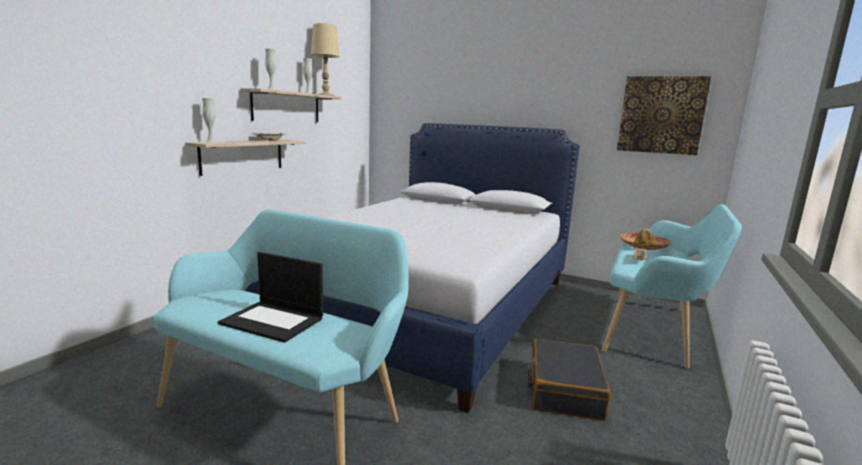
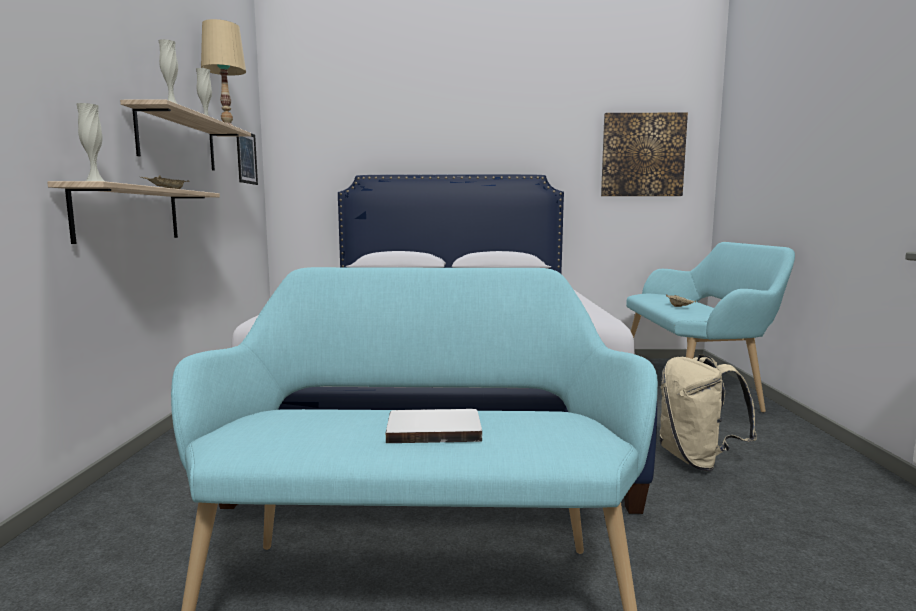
camera: 25 degrees left, 5 degrees down
(274, 321) = (434, 429): laptop -> white book
(351, 109) = (246, 157): none -> picture
(564, 390) = (697, 460): black suitcase -> beige backpack
(644, 246) = (657, 297): hat -> none

